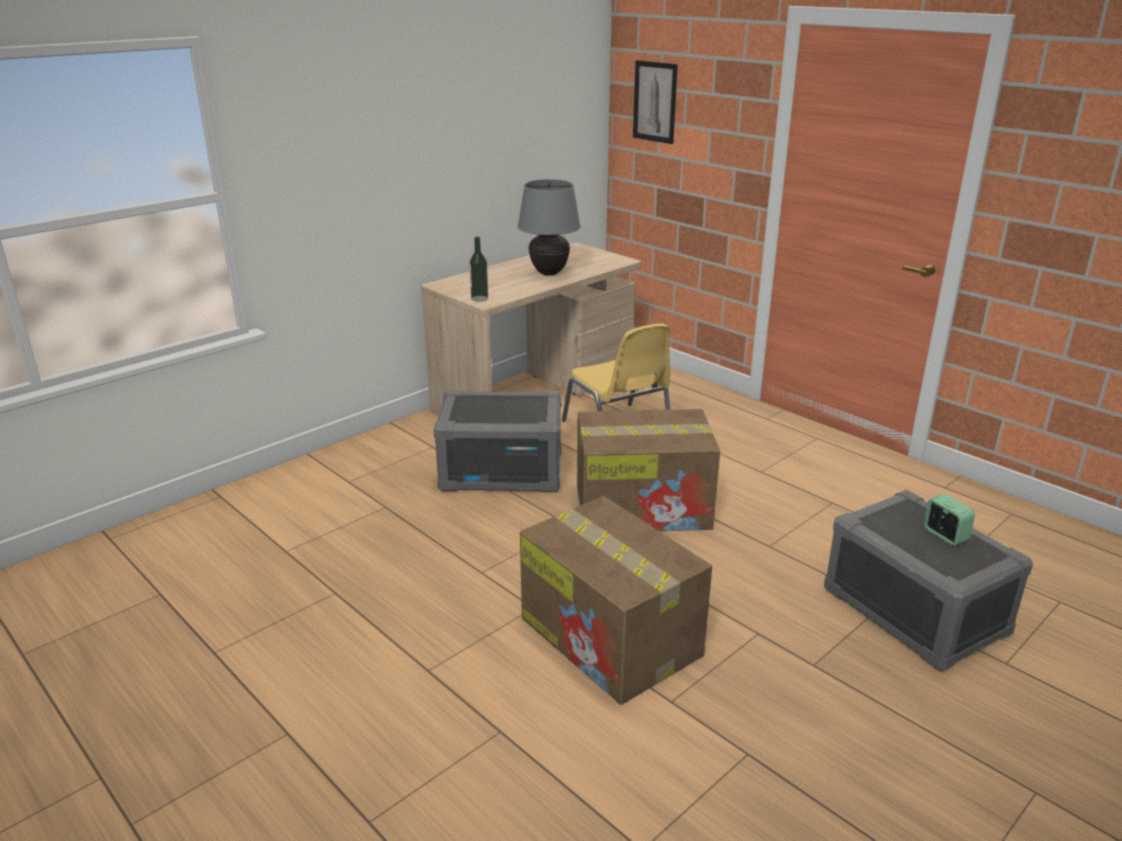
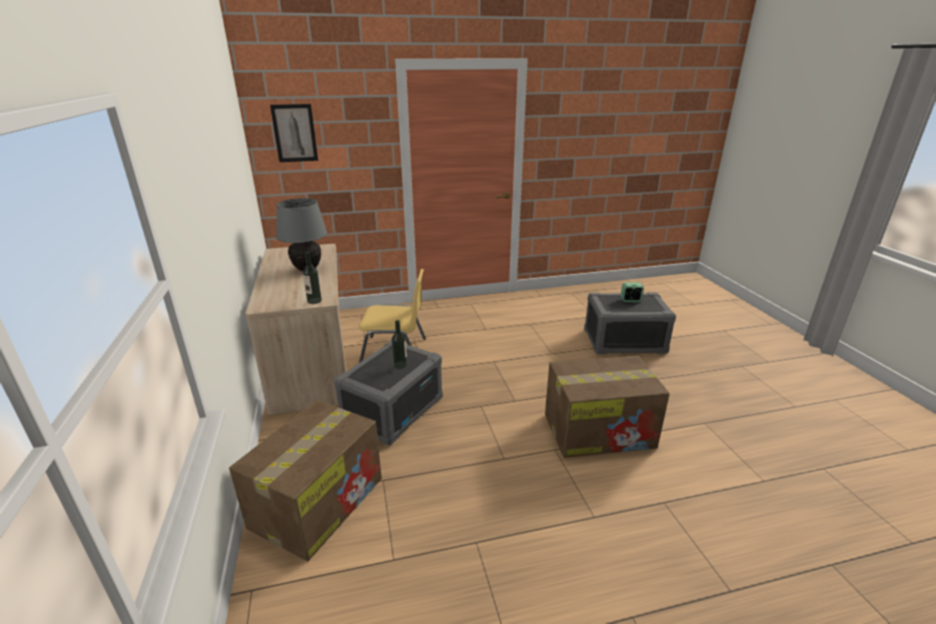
camera: 60 degrees left, 0 degrees up
(509, 413) = (400, 365): none -> bottle
(644, 507) = (486, 374): cardboard box -> cardboard box (318, 501)

